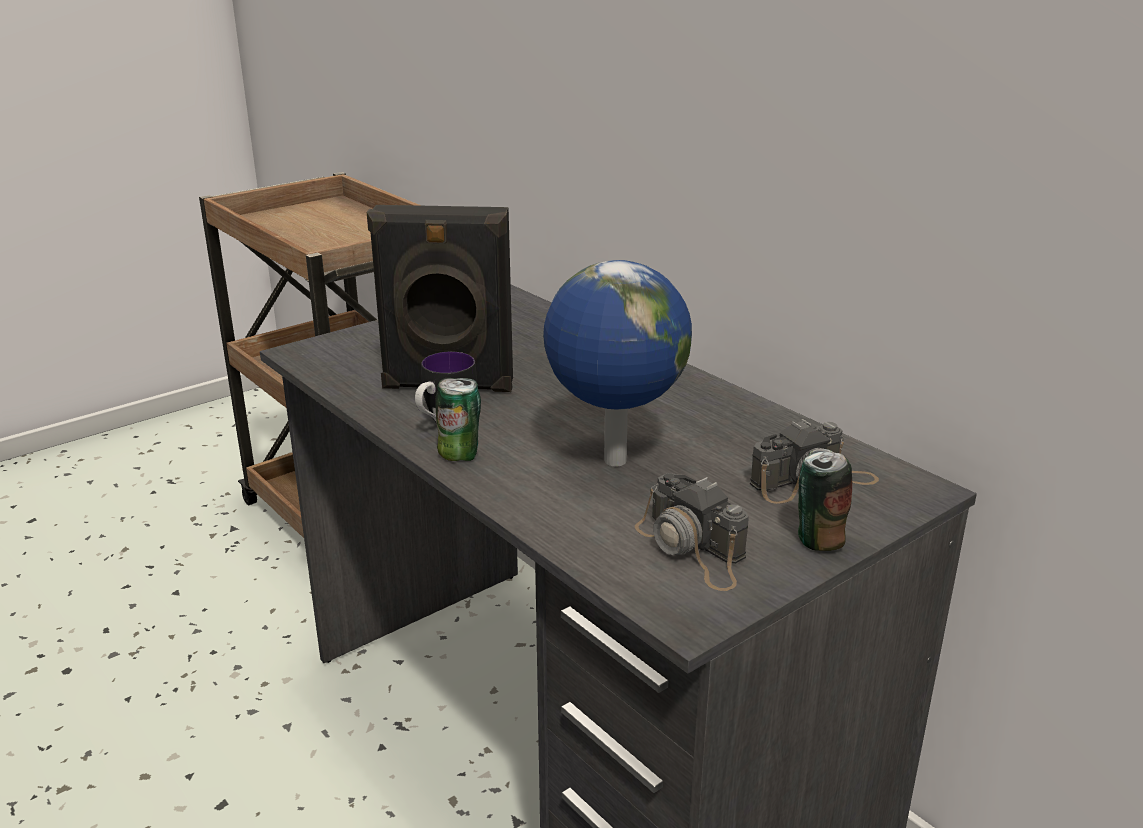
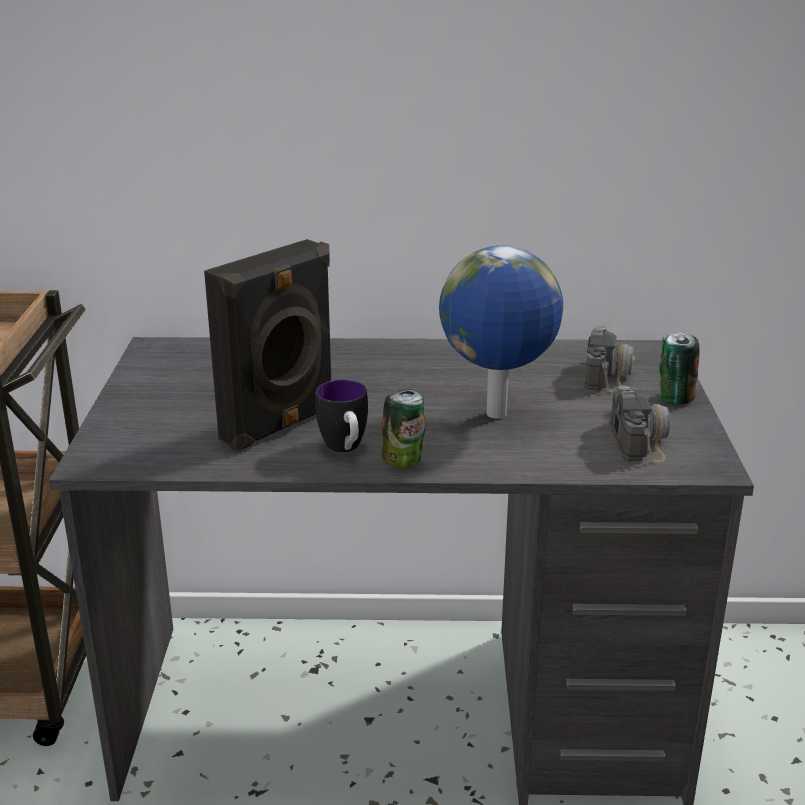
camera: 50 degrees left, 0 degrees up
(692, 549) = (640, 435): camera -> camera turned 90 degrees counterclockwise

